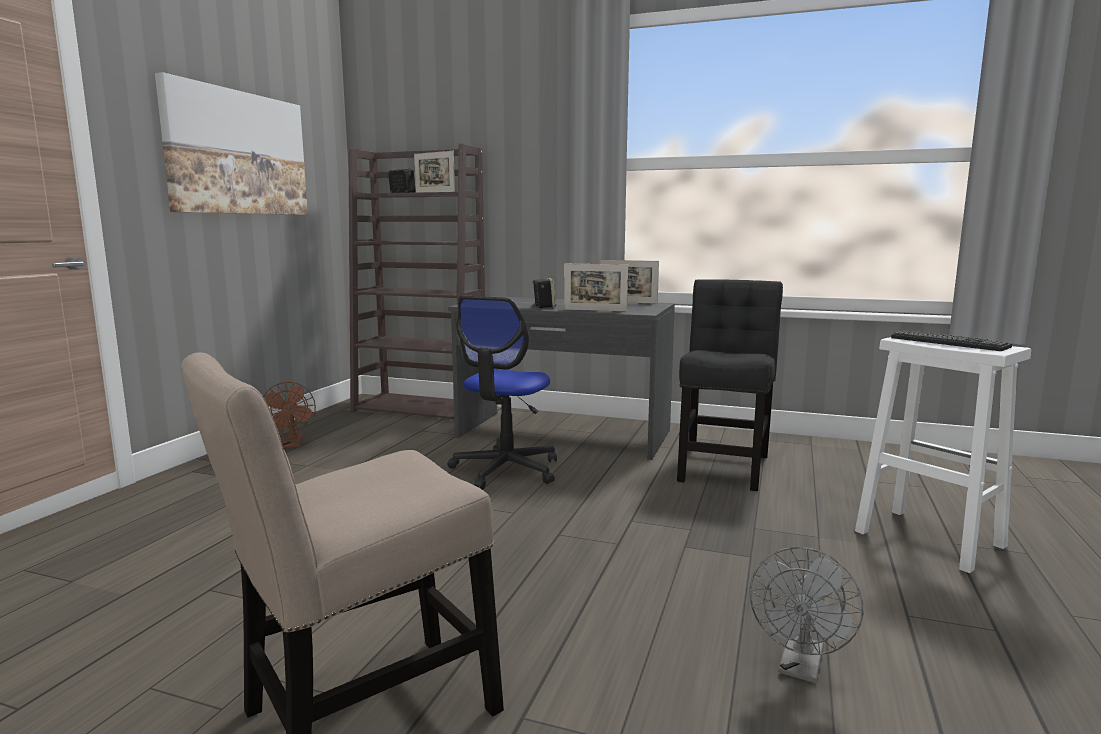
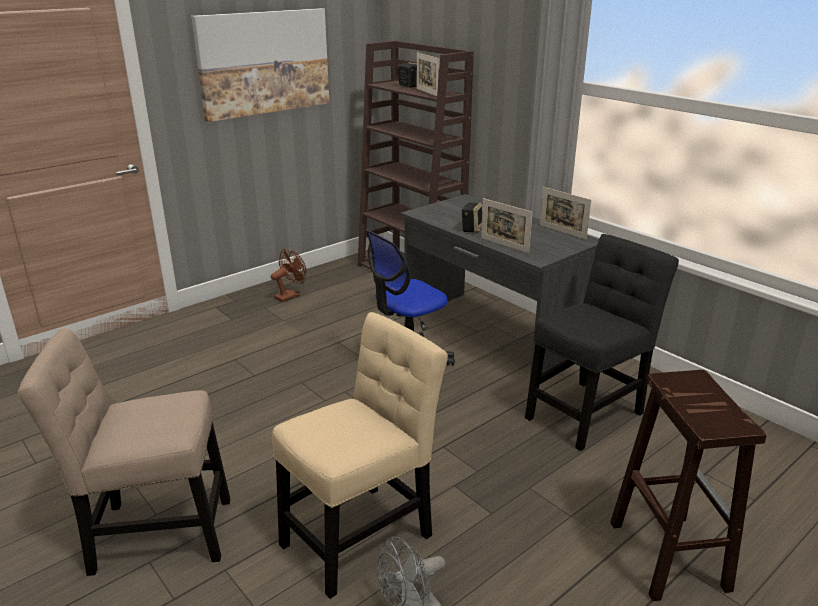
camera: 30 degrees right, 15 degrees up
(292, 445) = (290, 295): brown fan -> brown fan turned 150 degrees counterclockwise
(649, 617) = (362, 534): none -> beige chair
(926, 538) = (666, 554): white stool -> brown stool
(948, 342) = (700, 399): keyboard -> none

